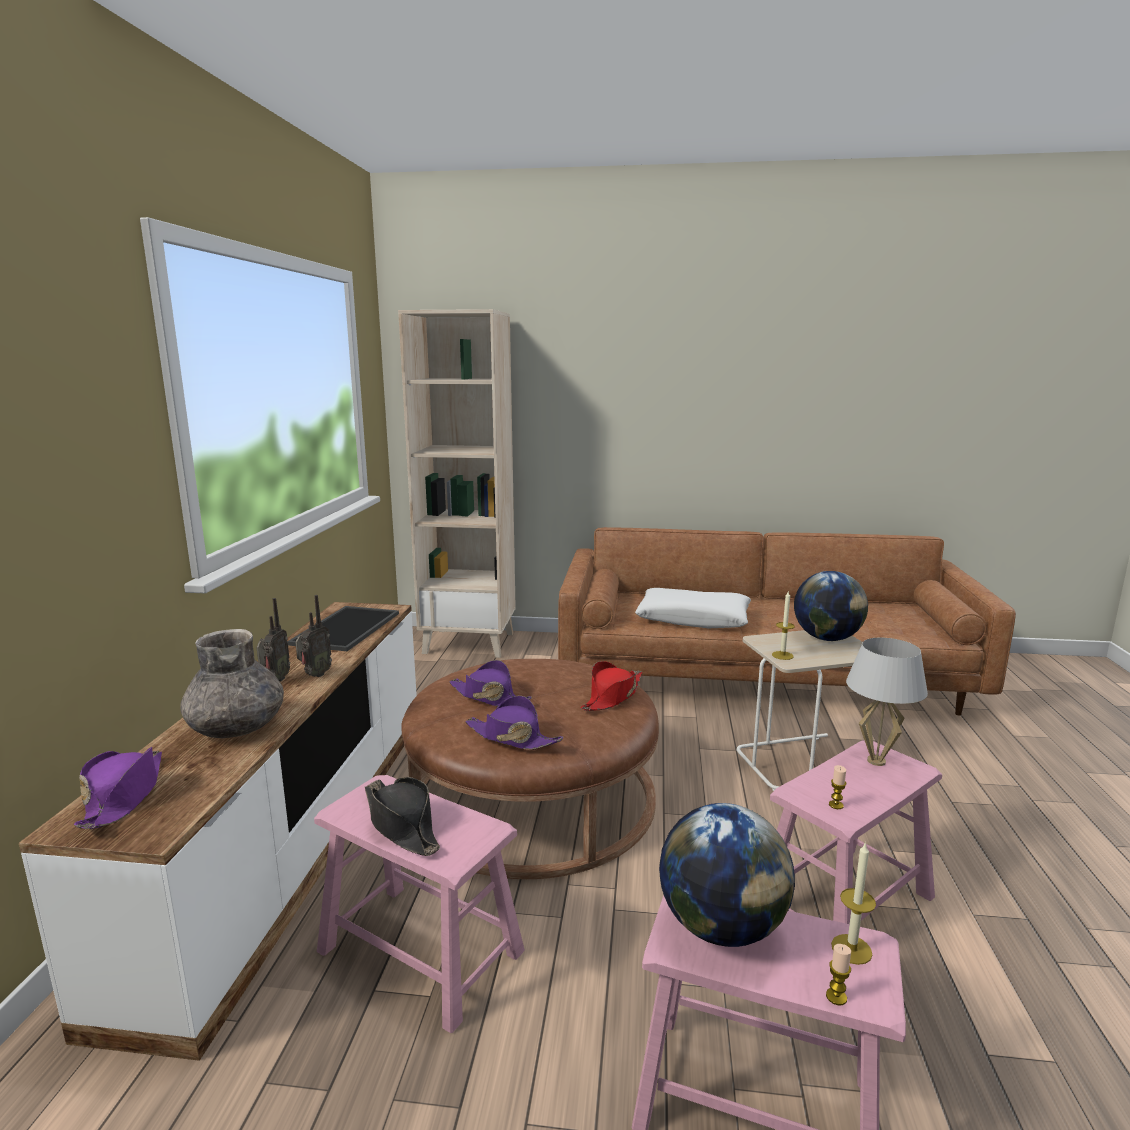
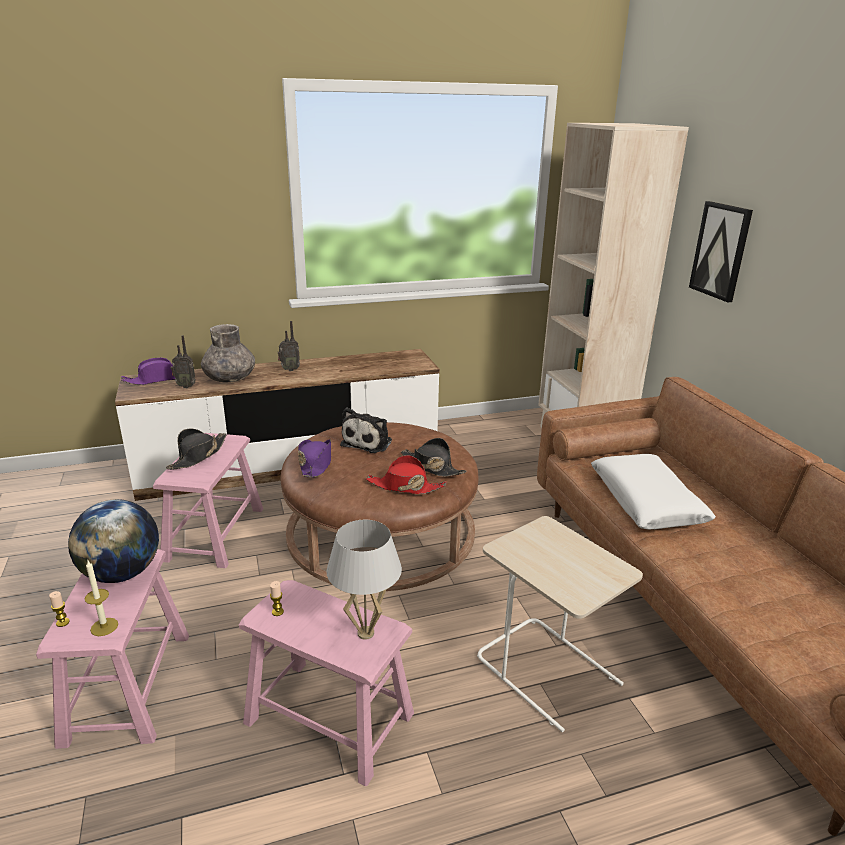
camera: 65 degrees right, 10 degrees up
(315, 675) = (302, 376): radio -> radio (186, 386)
(345, 628) = (378, 363): tray -> none
(488, 697) = (368, 442): purple hat -> plush toy
(578, 415) = (721, 251): none -> picture
(581, 676) = (431, 466): none -> black hat
(782, 655) = (515, 543): candle -> none
(826, 638) = (596, 567): globe -> none

